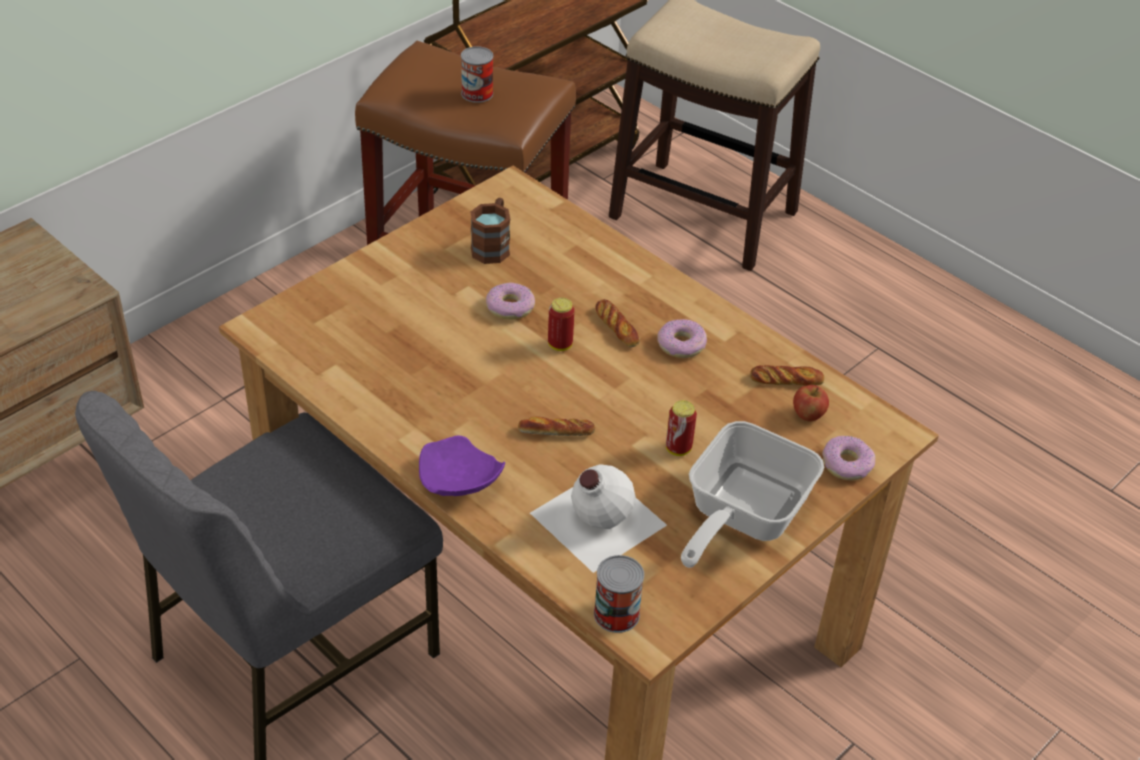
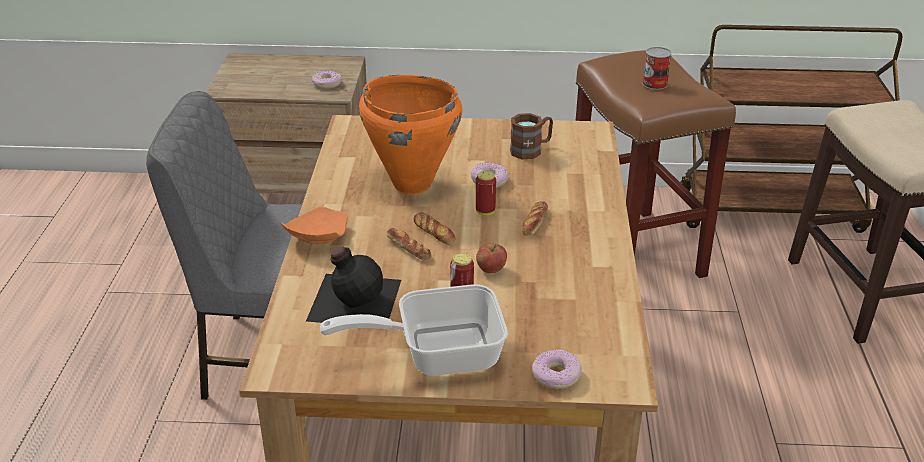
camera: 50 degrees right, 10 degrees down
(445, 358) = (411, 183): none -> orange cooking pot
(457, 482) = (317, 237): purple plate -> orange plate
(595, 518) = (353, 299): white bottle -> black bottle
(616, 614) = (281, 348): can -> none
(681, 345) = (559, 252): donut -> donut (327, 84)
(786, 380) = (597, 308): bread -> bread (434, 232)
(808, 415) = (578, 334): apple -> apple (491, 269)

